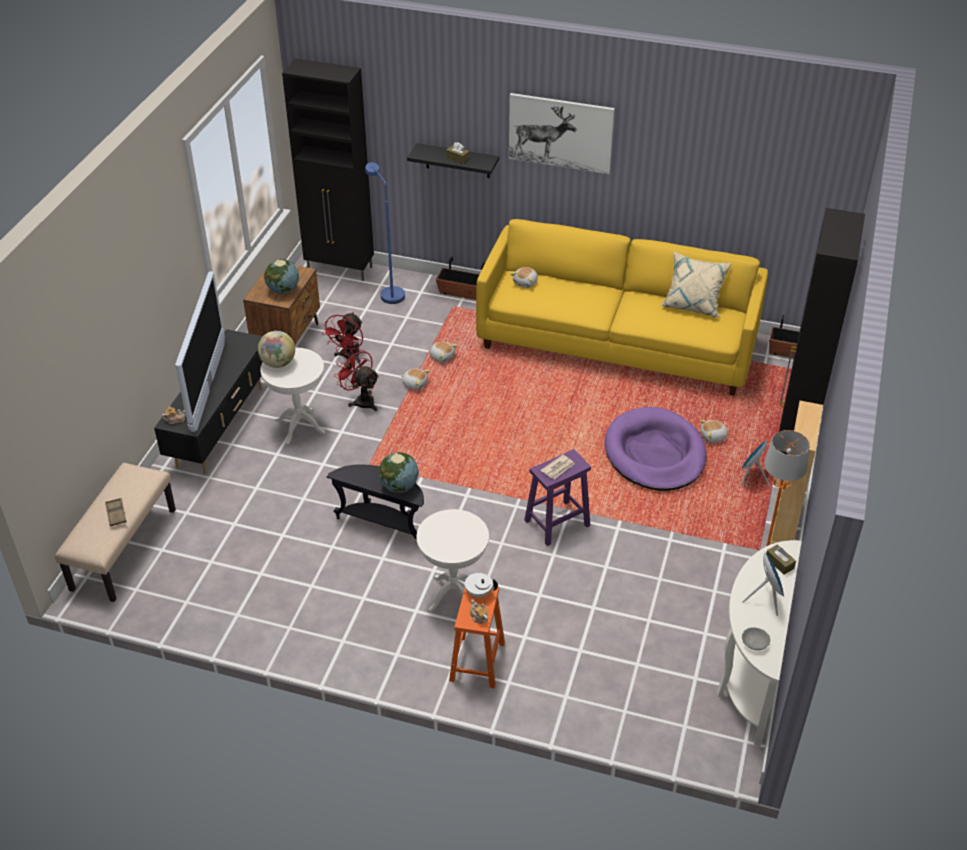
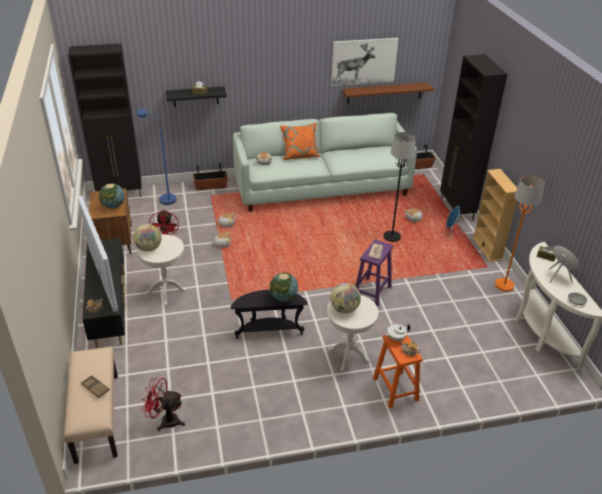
camera: 30 degrees left, 5 degrees down
(361, 400) = (195, 264): red fan -> red fan (165, 420)
(443, 530) = (344, 309): none -> globe
(560, 133) = (264, 61): picture -> picture (364, 61)
(585, 286) = (300, 155): none -> orange pillow
(617, 342) = (321, 187): yellow sofa -> white sofa
(655, 453) = (392, 237): purple dog bed -> black floor lamp
(693, 305) = (366, 149): beige pillow -> none
(753, 223) = (384, 93): none -> brown shelf

